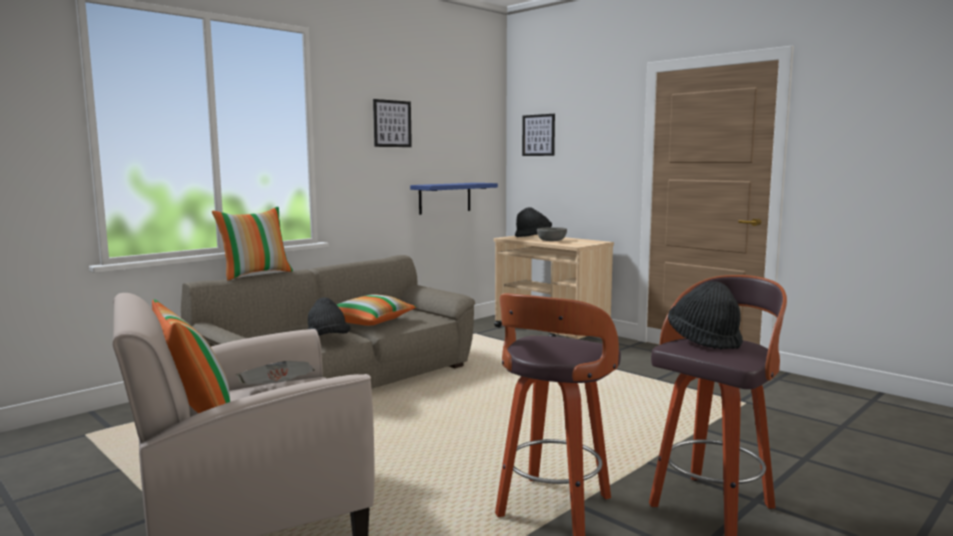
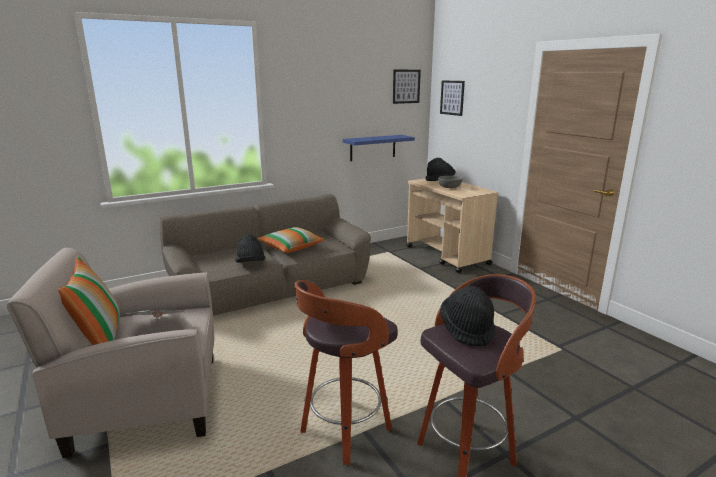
camera: 15 degrees right, 10 degrees up
(256, 274) = (214, 209): pillow -> none
(392, 123) = (327, 92): picture -> picture (406, 86)

